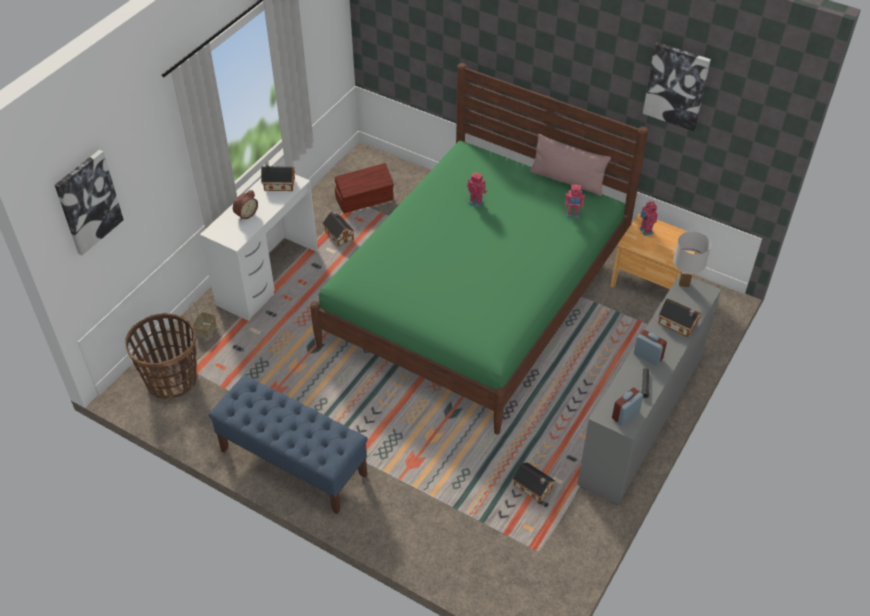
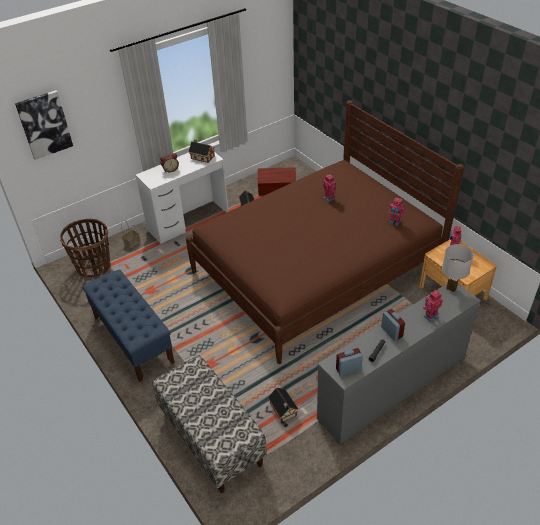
camera: 25 degrees right, 5 degrees down
(467, 550) = (211, 438): none -> bench
(476, 298) = (316, 269): green bed -> brown bed
(567, 180) = (404, 200): pink pillow -> none
(676, 85) = (488, 132): picture -> none
(678, 324) = (430, 316): toy house -> toy robot

